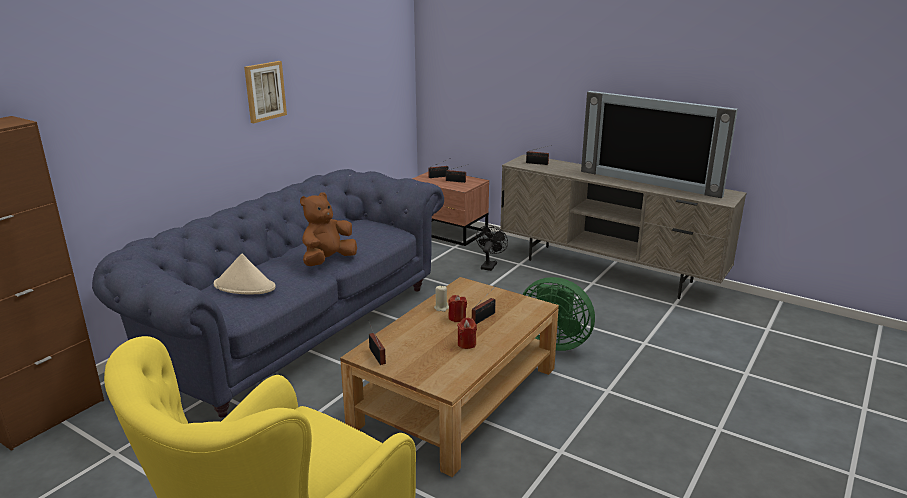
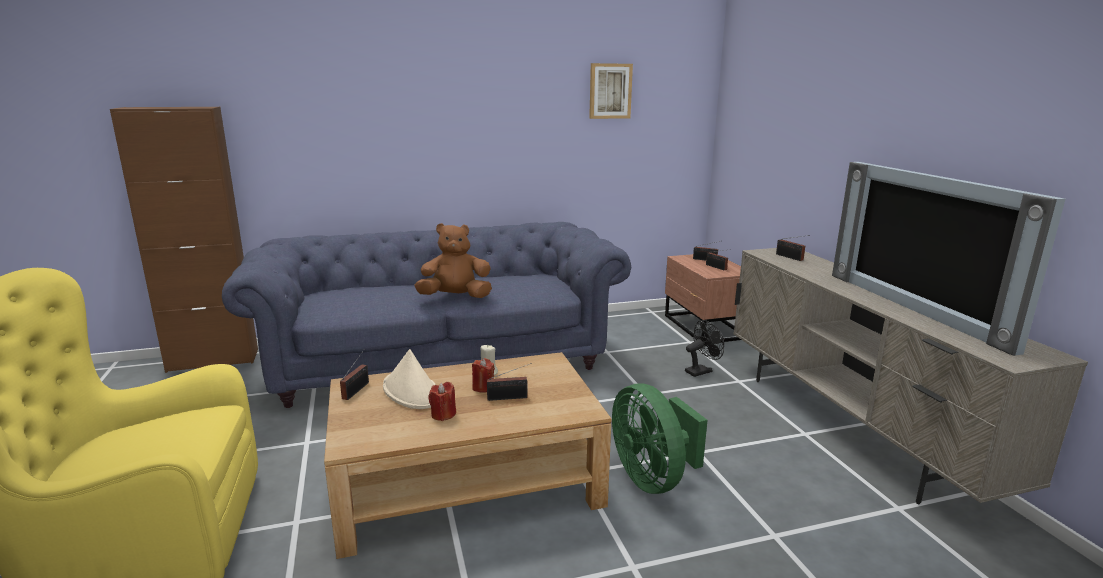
camera: 40 degrees right, 5 degrees down
(245, 286) = (357, 295): beige hat -> beige hat (411, 391)
(264, 91) = (489, 127): picture -> picture (610, 91)

